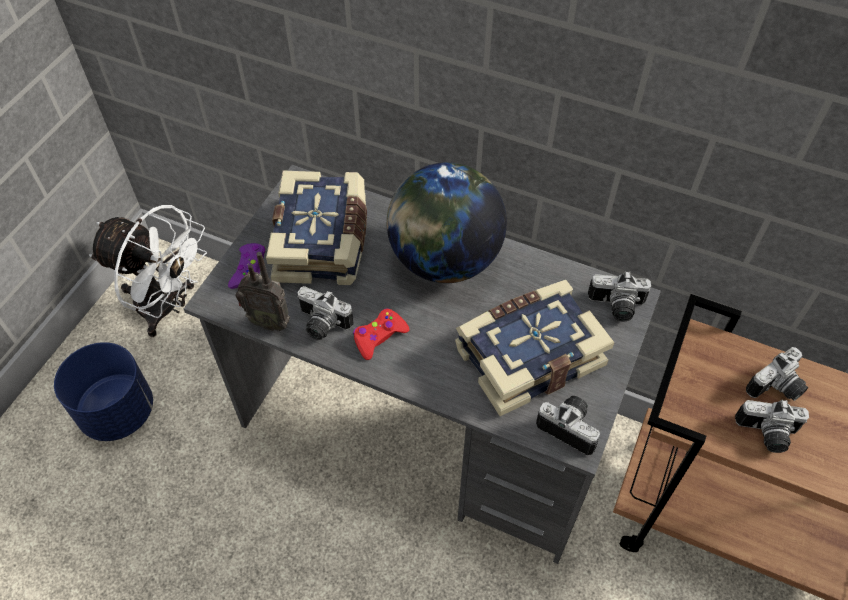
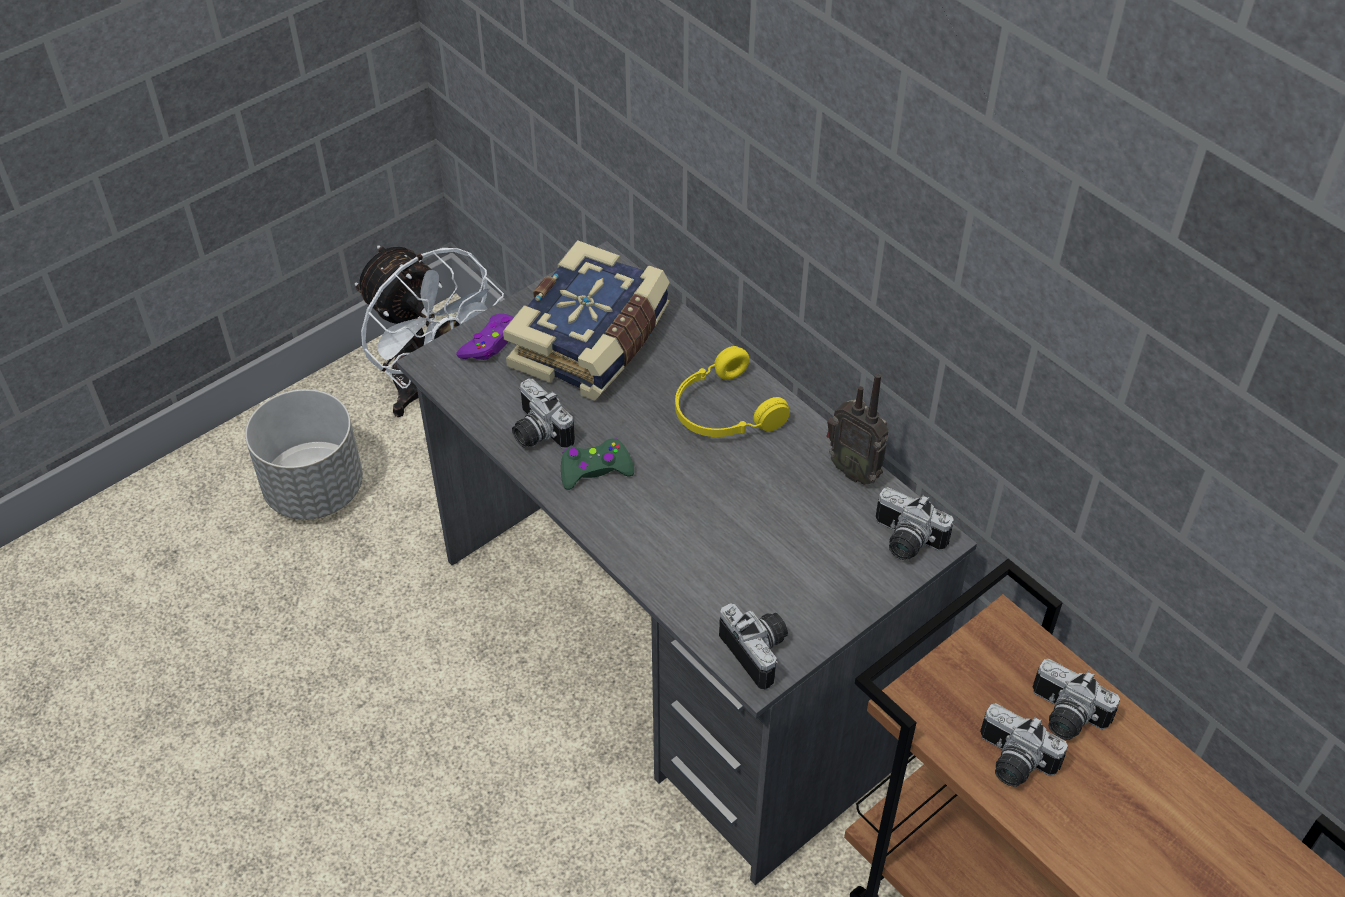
camera: 25 degrees right, 5 degrees down
(118, 411) = (315, 489): blue planter -> grey planter
(270, 321) = (482, 408): radio -> radio (855, 470)
(379, 337) = (595, 470): red game controller -> green game controller
(444, 260) = (723, 412): globe -> yellow headphones
(527, 355) = (758, 554): book -> none
(777, 388) = (1064, 717): camera -> camera turned 45 degrees clockwise

